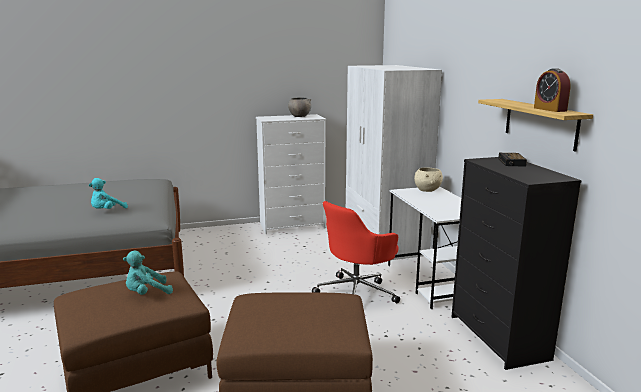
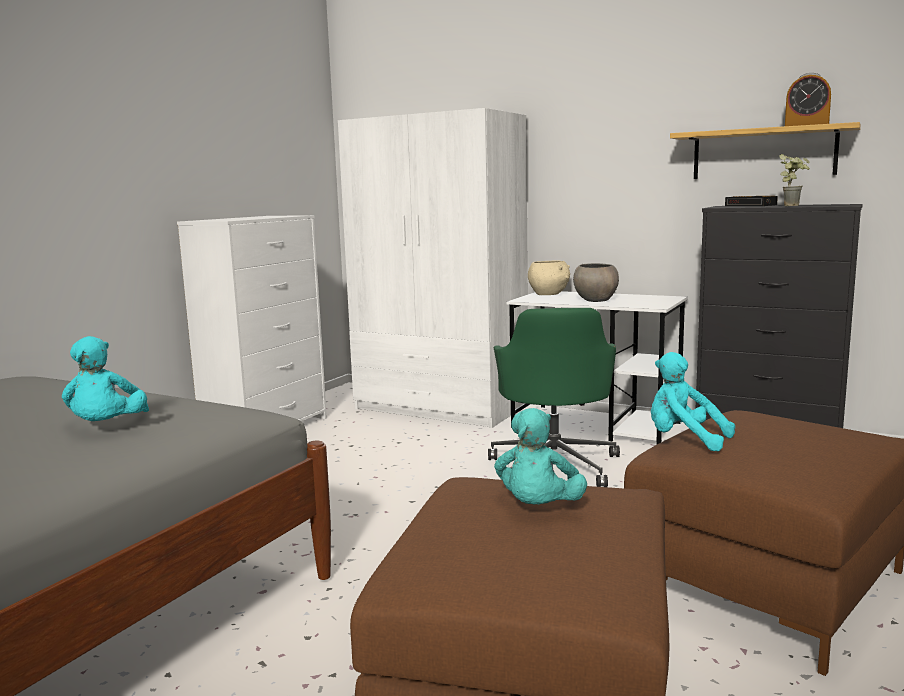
camera: 45 degrees left, 5 degrees down
(266, 295) = (684, 440): none -> turquoise plush toy
(299, 116) = (255, 217): grey bowl -> grey bowl (595, 300)
(357, 293) = (555, 465): red office chair -> green office chair
(513, 171) = (793, 206): none -> potted plant

